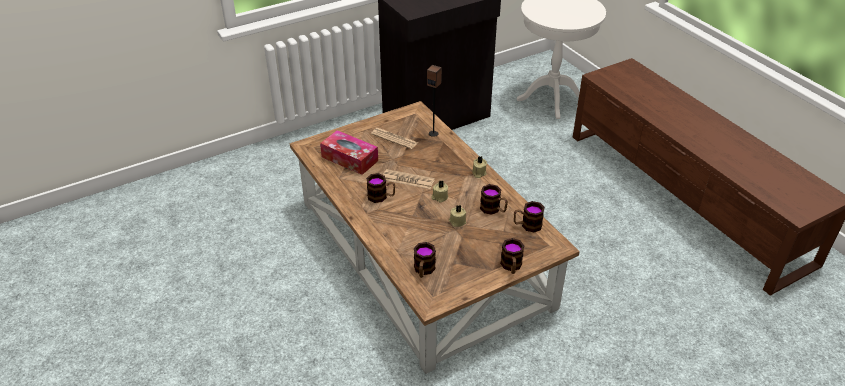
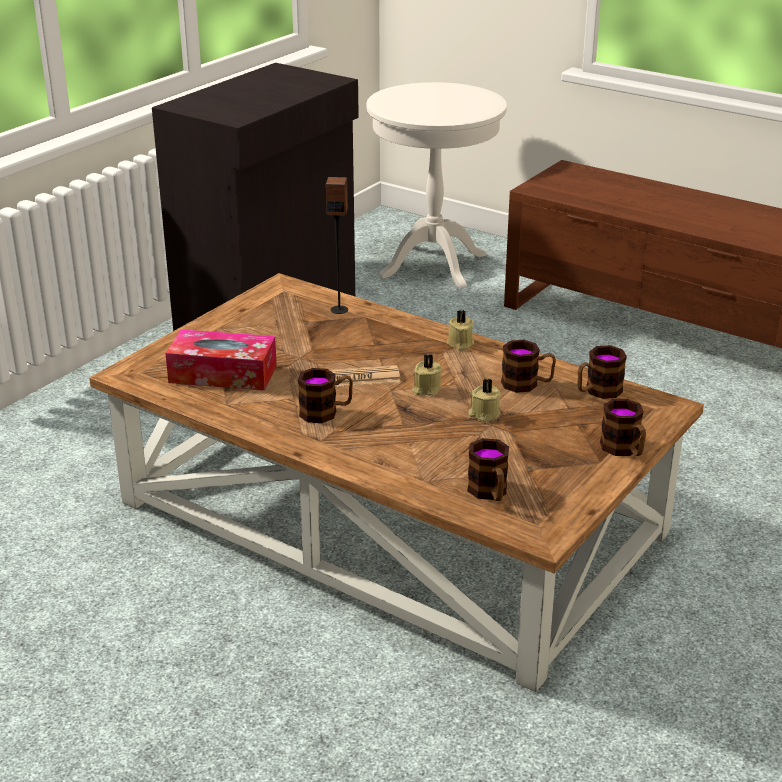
camera: 25 degrees left, 10 degrees down
(394, 138) = (278, 330): newspaper -> none

